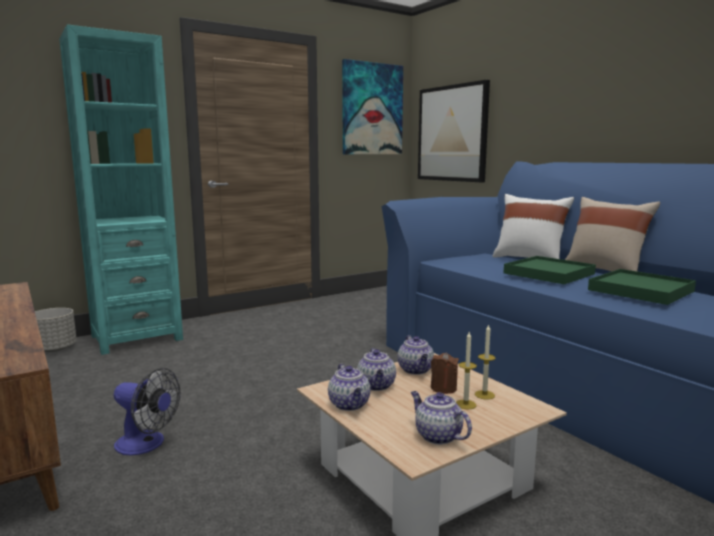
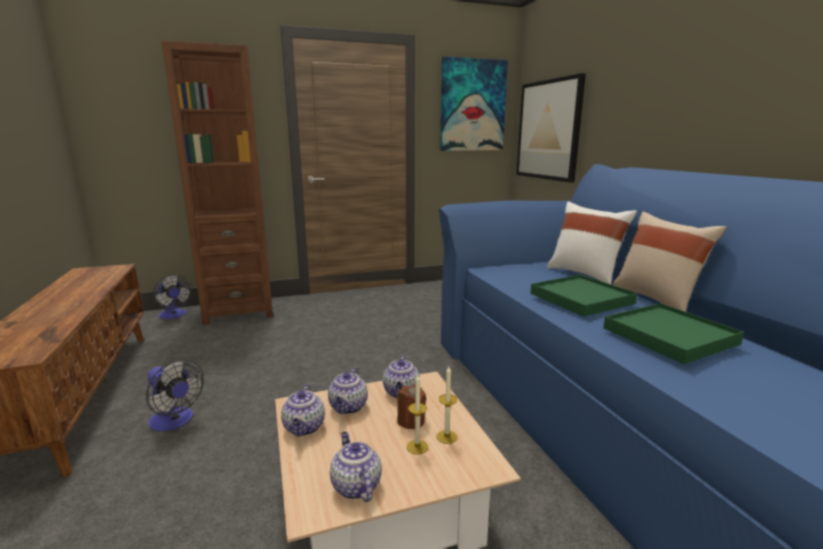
camera: 15 degrees right, 5 degrees up
(55, 349) = (174, 315): grey planter -> fan
(136, 337) = (239, 311): turquoise bookcase -> brown bookcase

